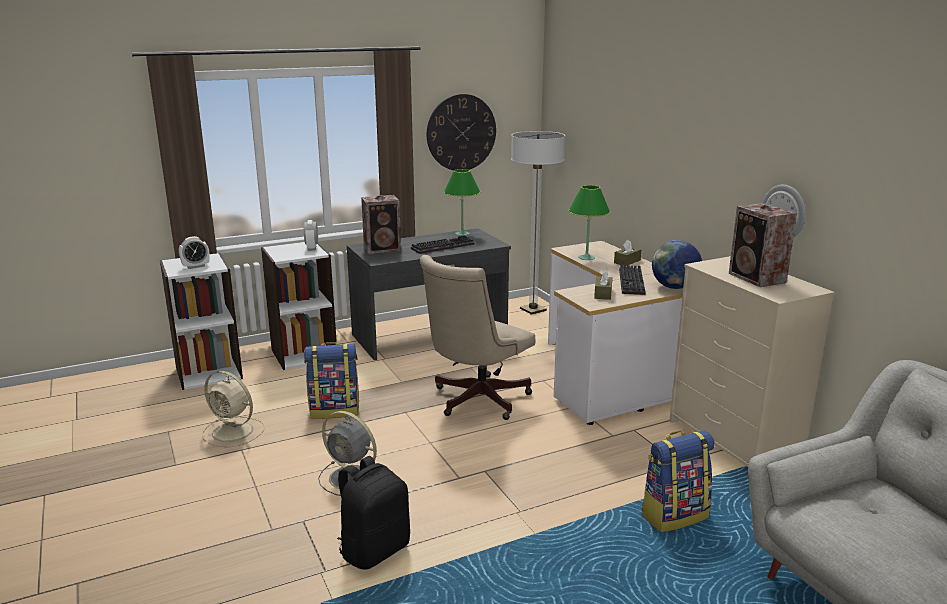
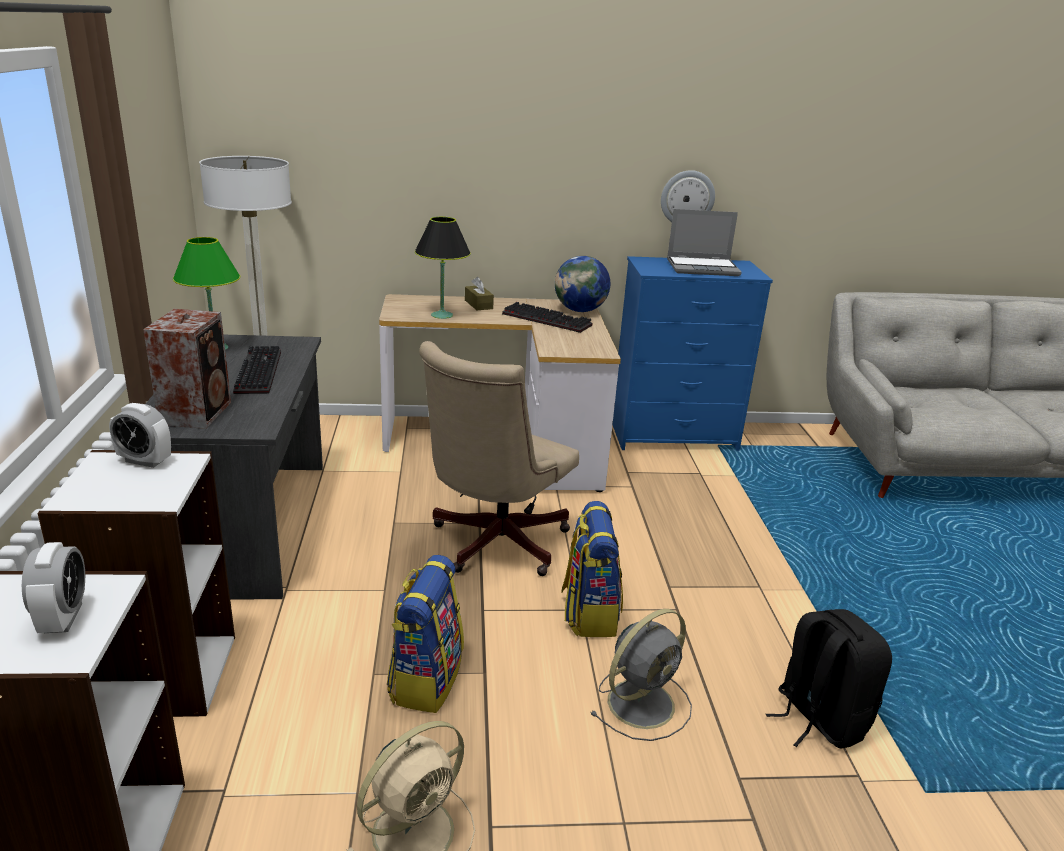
camera: 70 degrees left, 5 degrees up
(461, 132) = (140, 175): wall clock -> none
(475, 400) = (493, 545): beige office chair -> beige office chair turned 60 degrees clockwise
(586, 258) = (442, 315): green table lamp -> black table lamp
(603, 294) = (573, 340): brown tissue box -> none
(674, 515) = (786, 505): backpack -> backpack (589, 613)
(734, 441) = (674, 436): beige dresser -> blue dresser
(757, 278) = (703, 268): speaker -> laptop

